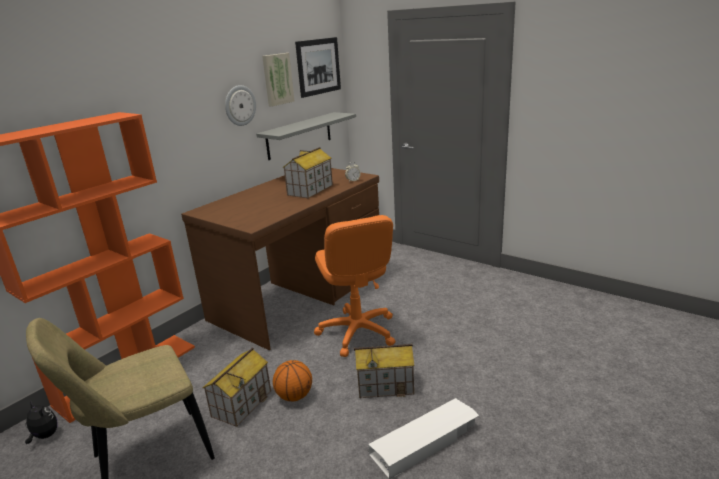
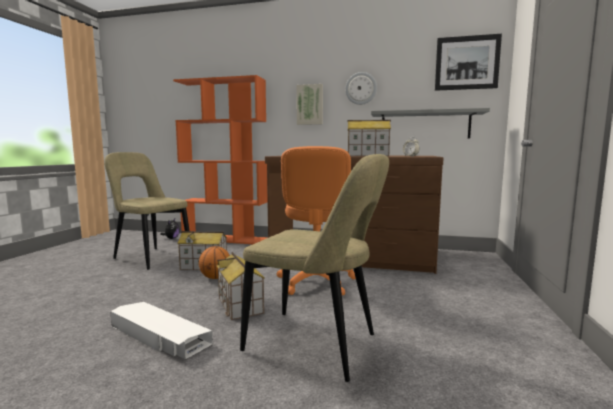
camera: 65 degrees right, 15 degrees down
(277, 79) = (407, 71): picture -> picture (310, 104)
(357, 332) = (316, 282): orange office chair -> orange office chair turned 45 degrees counterclockwise
(474, 357) = (316, 344): none -> beige chair

